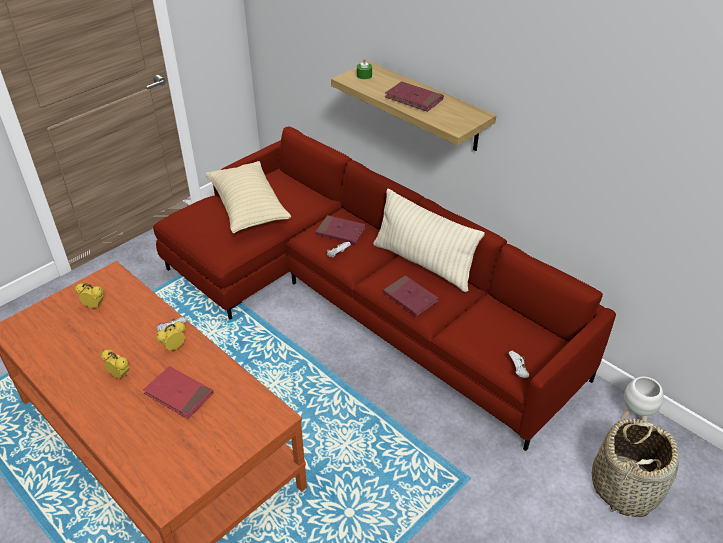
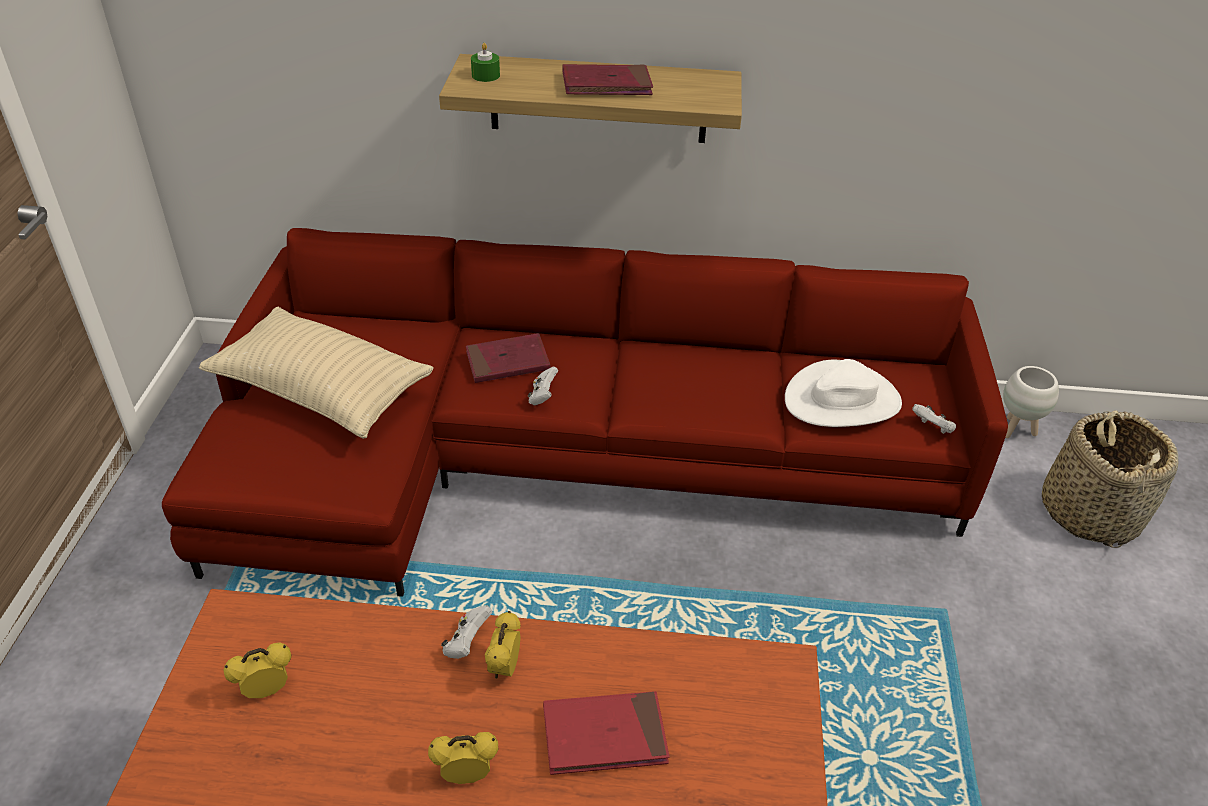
camera: 40 degrees left, 0 degrees up
(410, 298) = (708, 405): red book -> none
(423, 263) = (669, 351): beige pillow -> none
(484, 331) = (842, 400): none -> white hat

